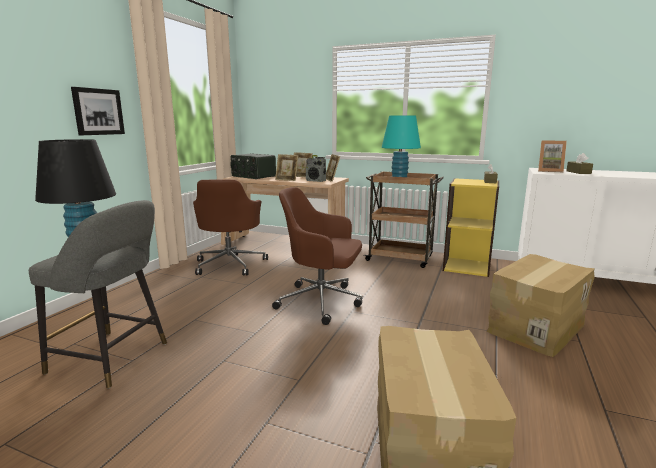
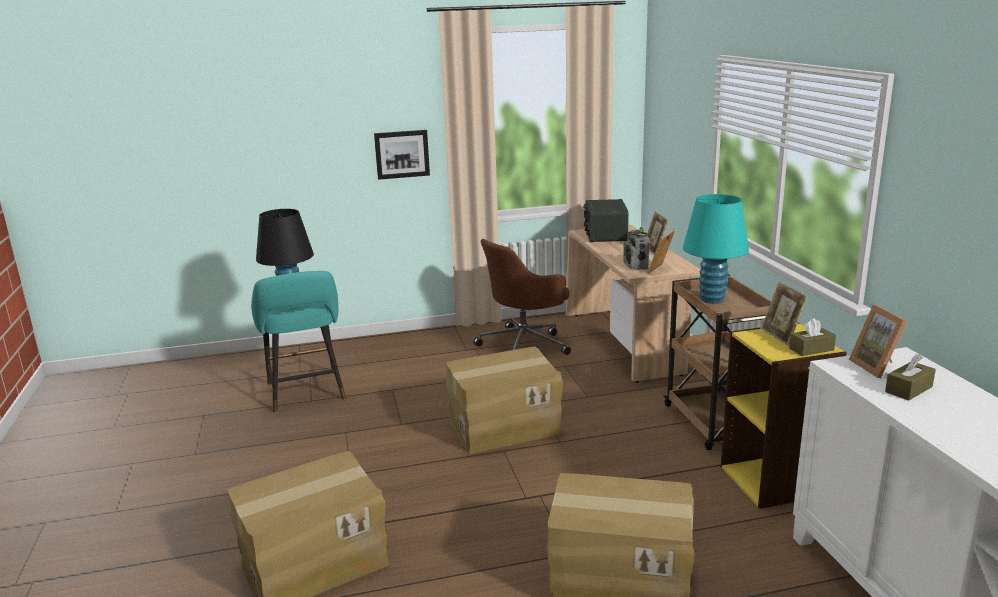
camera: 55 degrees right, 5 degrees up
(114, 359) = (306, 393): grey stool -> turquoise stool
(287, 180) = (614, 253): picture frame -> picture frame (781, 336)
(322, 302) = (504, 427): brown office chair -> cardboard box

